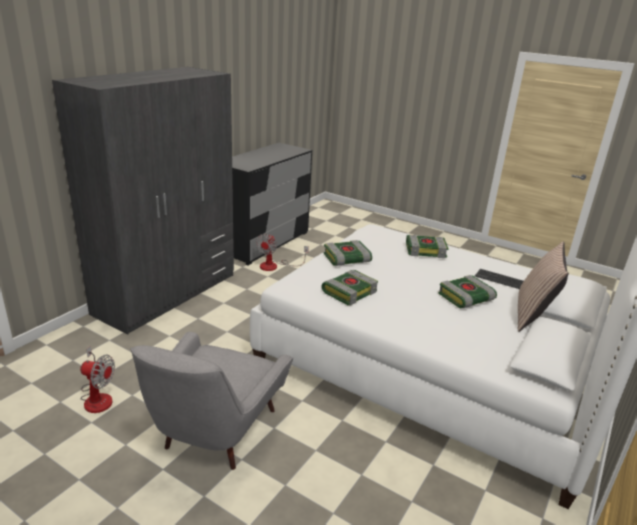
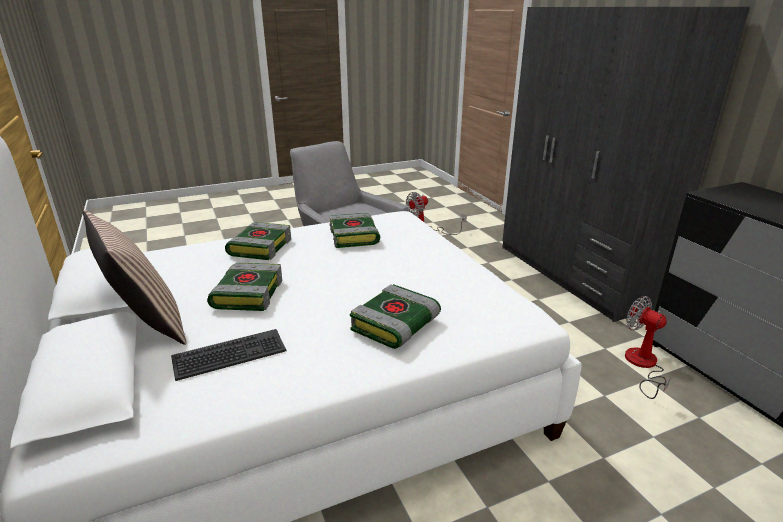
camera: 125 degrees right, 0 degrees up
(346, 259) = (429, 257): book -> book (260, 247)

